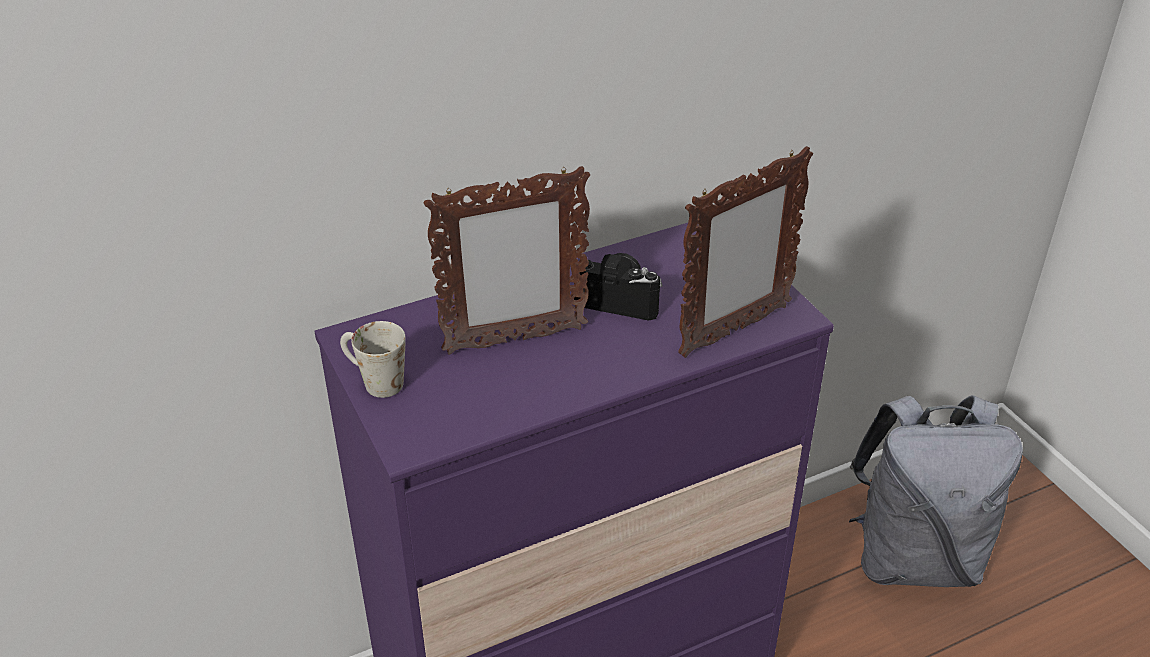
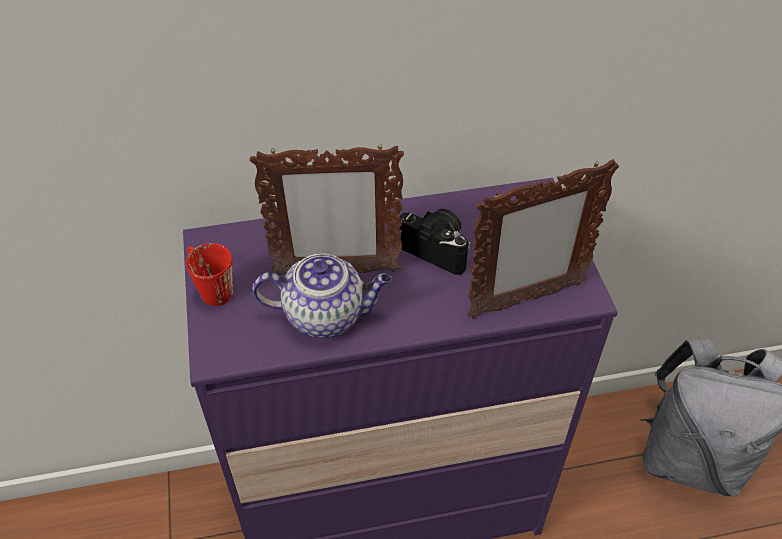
camera: 15 degrees right, 10 degrees up
(374, 381) = (210, 288): white mug -> red mug
(521, 383) = (326, 315): none -> teapot

